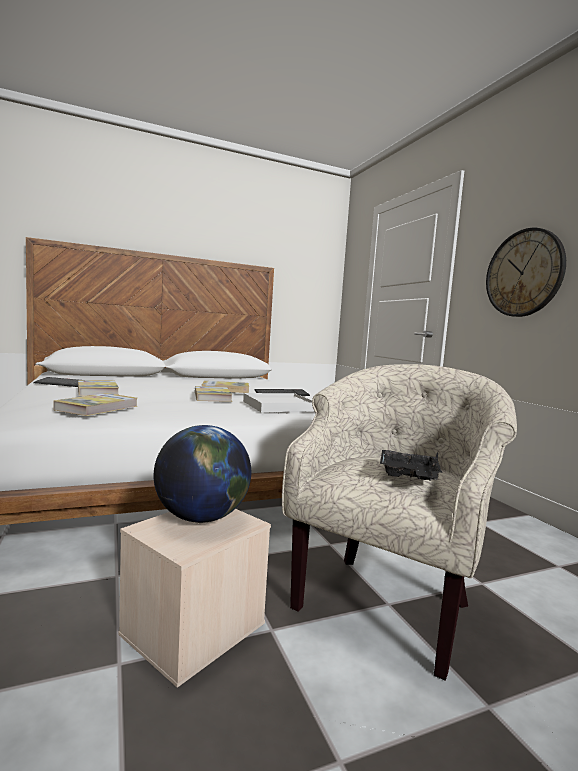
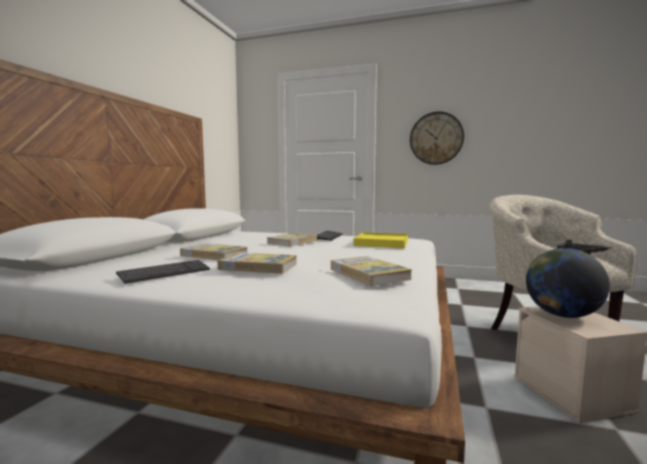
camera: 50 degrees left, 0 degrees up
(212, 396) = (323, 248): book -> book (214, 255)
(279, 406) = (382, 243): white tray -> yellow tray

